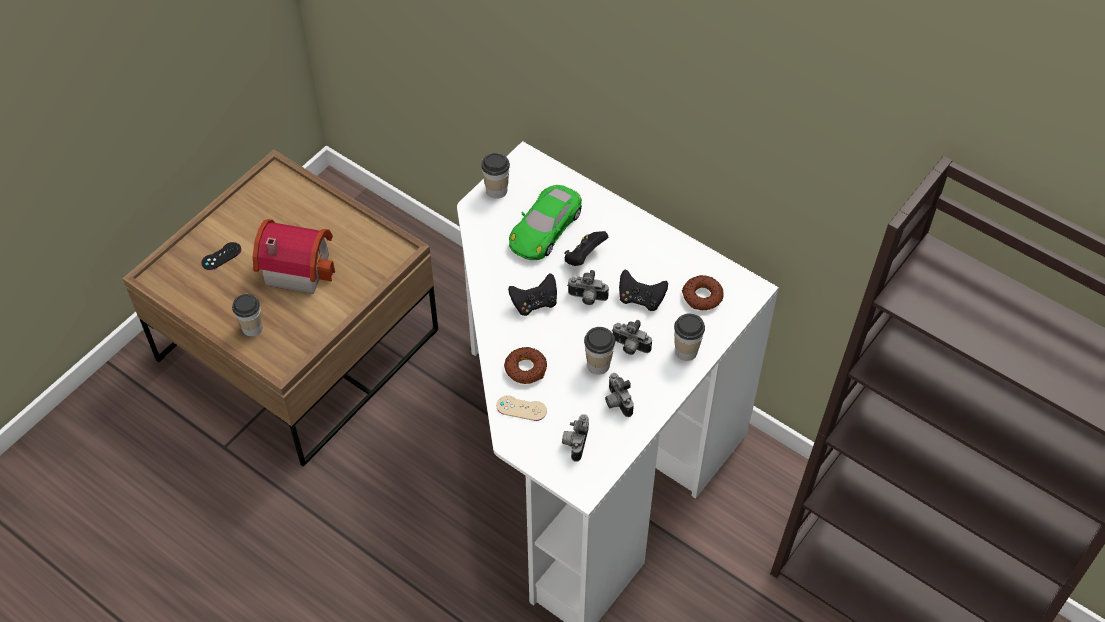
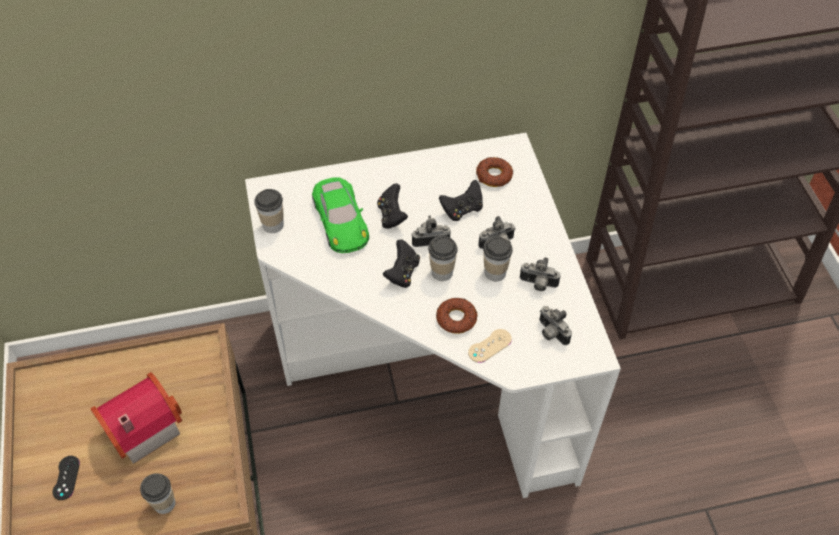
camera: 50 degrees left, 0 degrees up
(587, 298) = (430, 239): camera -> camera turned 150 degrees counterclockwise
(686, 351) = (531, 215): cup -> cup (442, 272)

